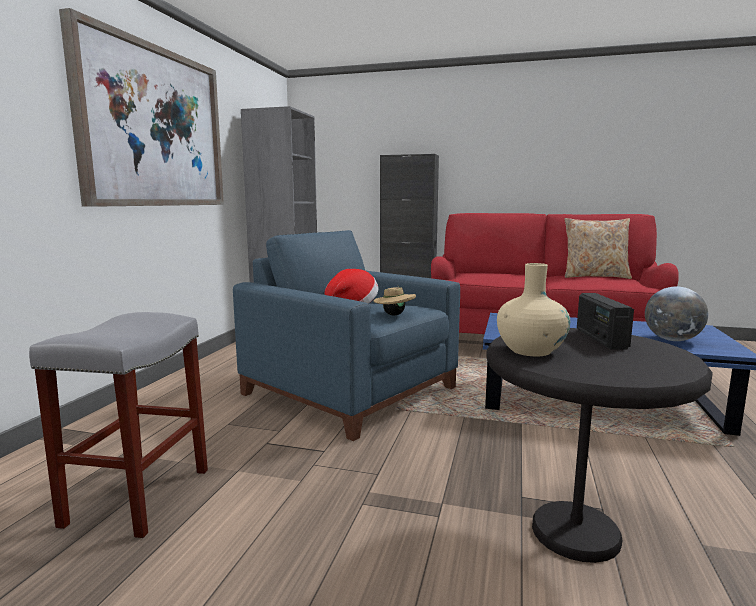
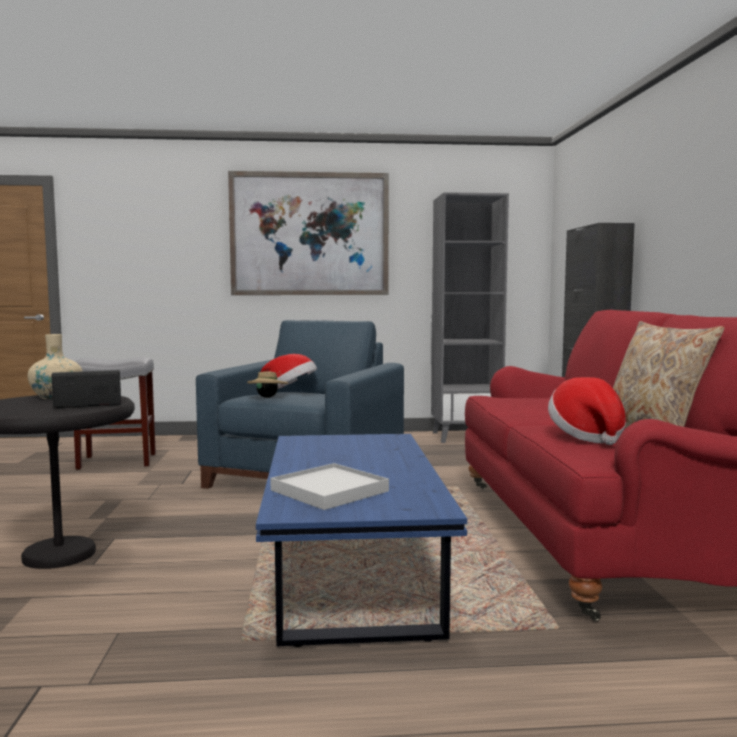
camera: 70 degrees right, 5 degrees down
(609, 281) = (587, 436): none -> hat
(672, 340) = (329, 491): globe -> white tray

